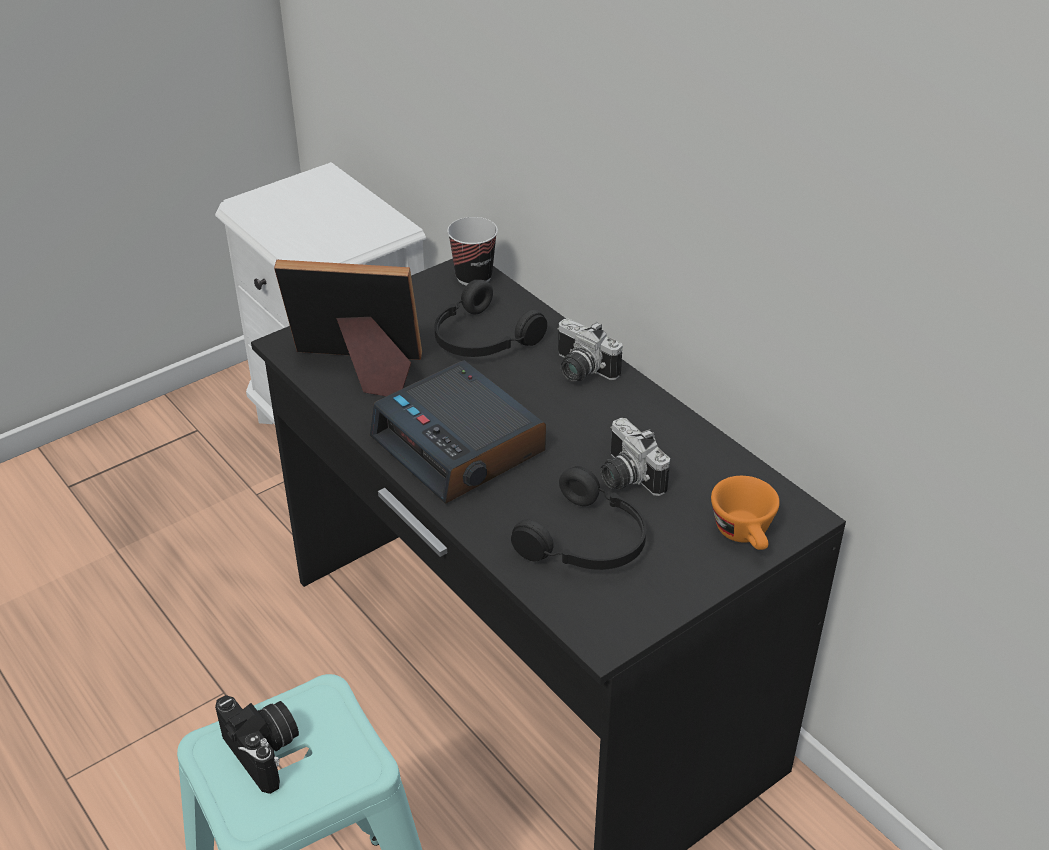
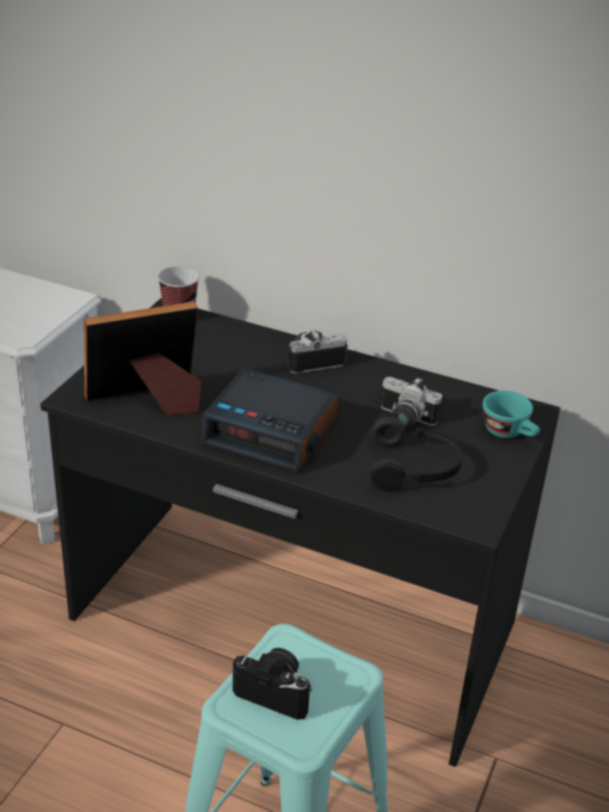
camera: 30 degrees left, 5 degrees down
(481, 339) = (223, 357): black headphones -> none
(580, 371) = (313, 360): camera -> camera turned 150 degrees clockwise
(745, 535) = (509, 433): orange cup -> turquoise cup

